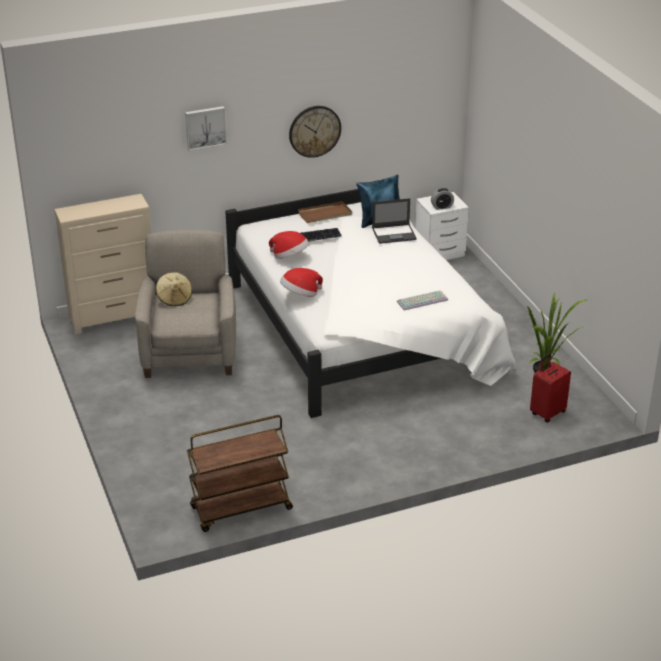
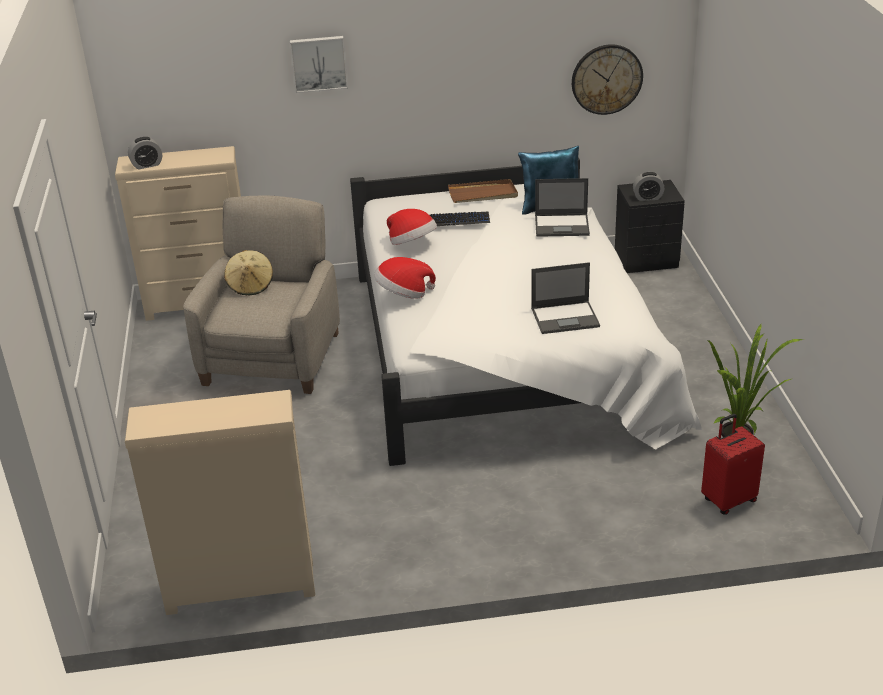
camera: 15 degrees right, 0 degrees up
(82, 214) = (147, 165): none -> alarm clock
(240, 509) = (239, 587): brown cart -> beige dresser
(314, 131) = (472, 80): wall clock -> wall clock (606, 79)
(422, 300) = (566, 317): keyboard -> laptop
(440, 252) = (647, 260): white nightstand -> black nightstand

